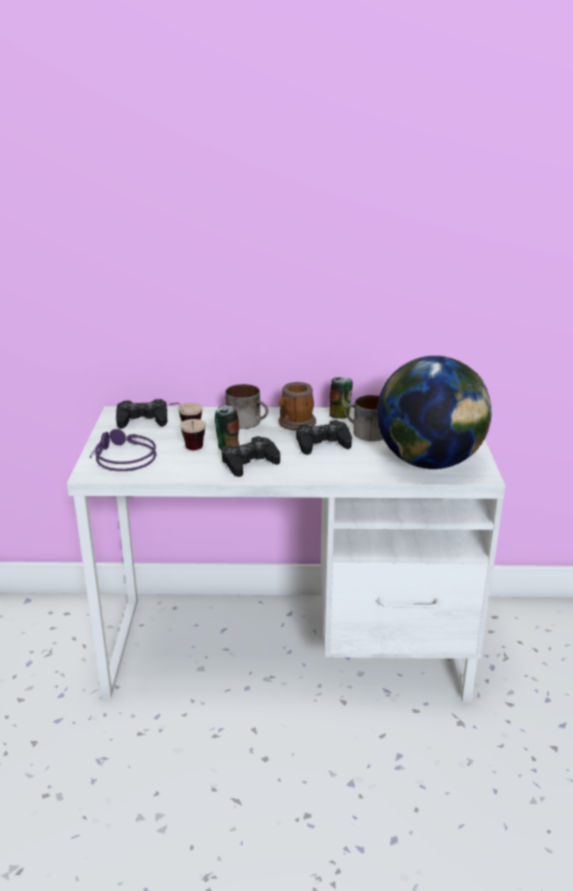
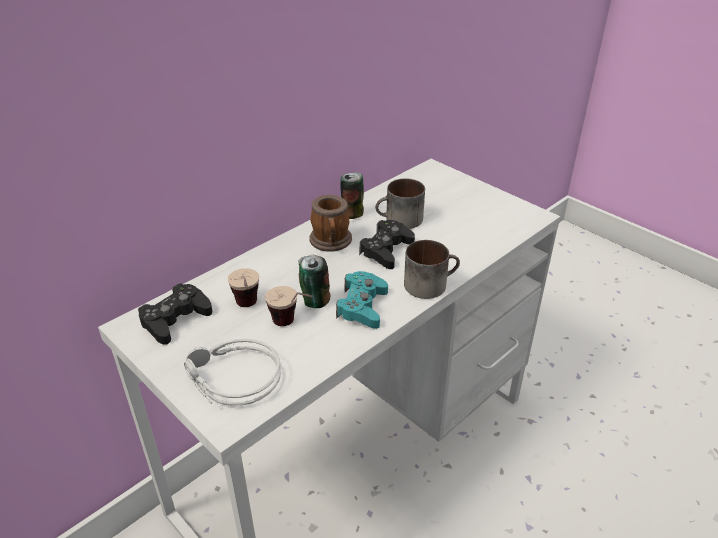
camera: 45 degrees left, 10 degrees up
(121, 458) = (231, 379): purple headphones -> grey headphones
(248, 422) = (287, 262): mug -> mug (429, 283)
(249, 463) = (362, 306): black game controller -> turquoise game controller
(429, 463) = (488, 224): globe -> none

